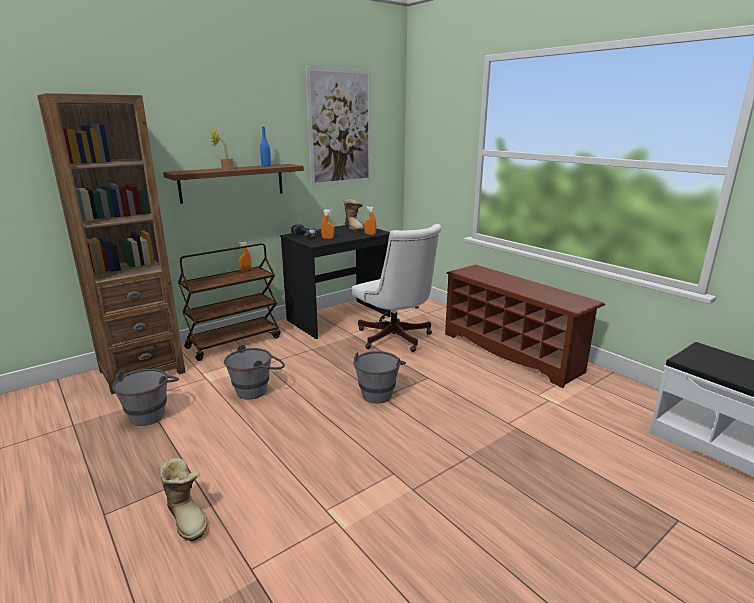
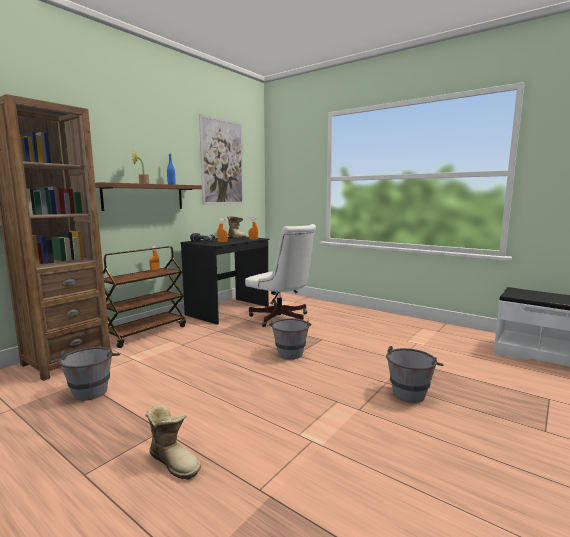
camera: 15 degrees left, 10 degrees down
(257, 389) = (186, 361): grey bucket -> grey bucket (410, 391)
(512, 352) = (372, 319): brown shoe rack -> none

